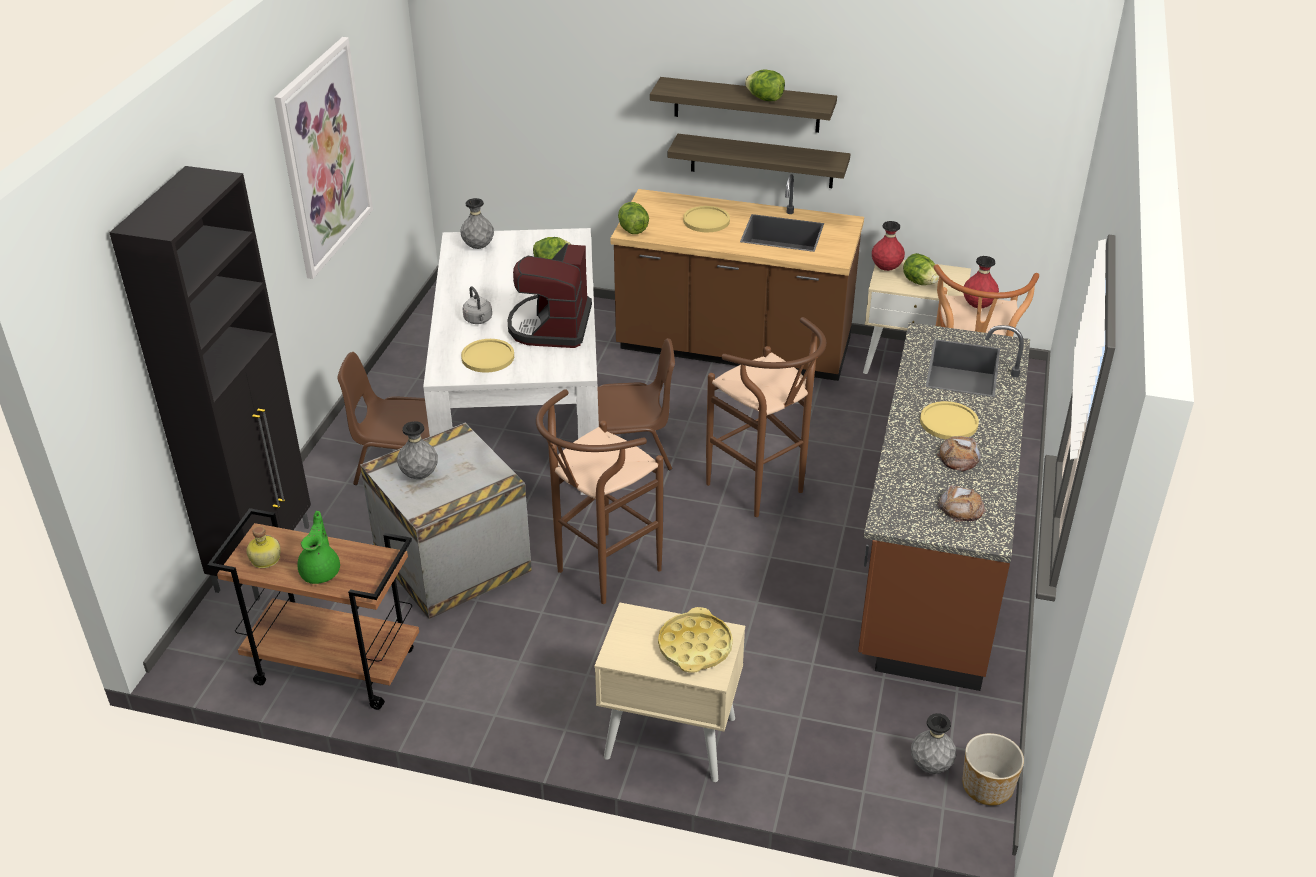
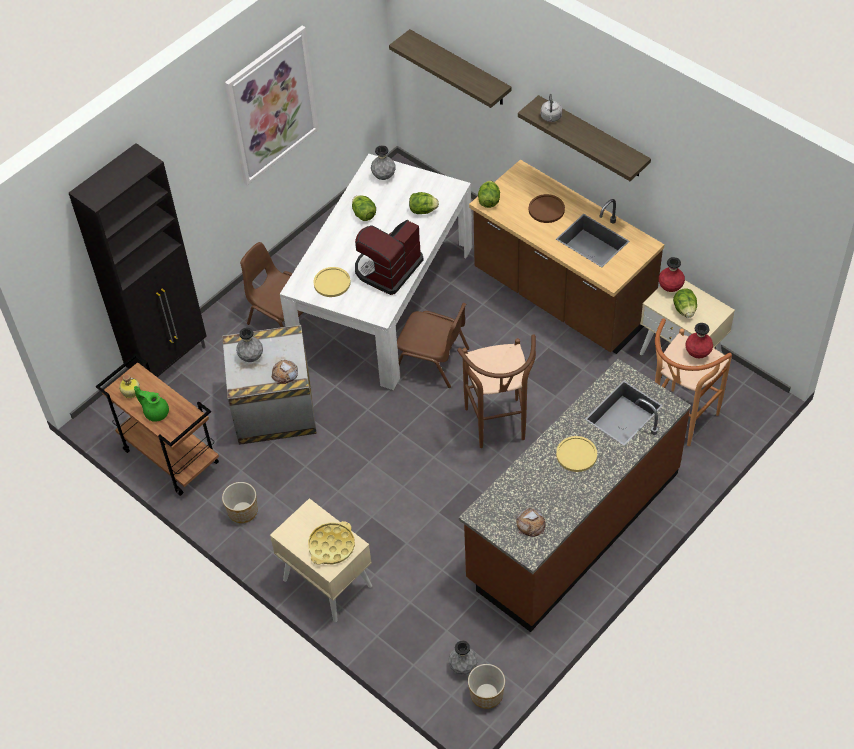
camera: 30 degrees right, 15 degrees up
(321, 571) = (155, 412): green teapot -> green teapot turned 90 degrees counterclockwise
(478, 320) = (345, 247): grey kettle -> grey kettle (551, 117)
(487, 695) = (243, 511): none -> planter
(600, 573) = (356, 452): brown stool -> none
(706, 220) = (546, 209): yellow plate -> brown plate
(762, 161) = (601, 177): shelf -> shelf (460, 68)
(765, 99) = (594, 145): lettuce -> lettuce (364, 215)
(959, 458) = (560, 485): bread -> bread (285, 373)

